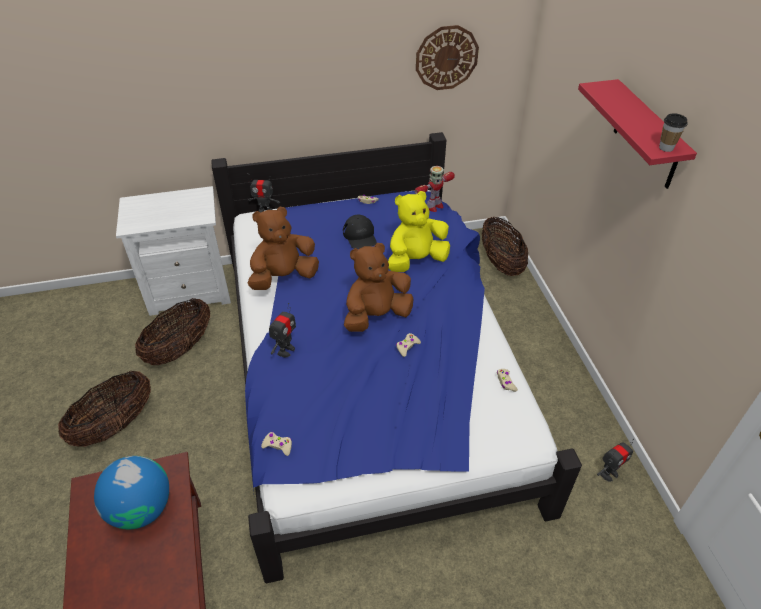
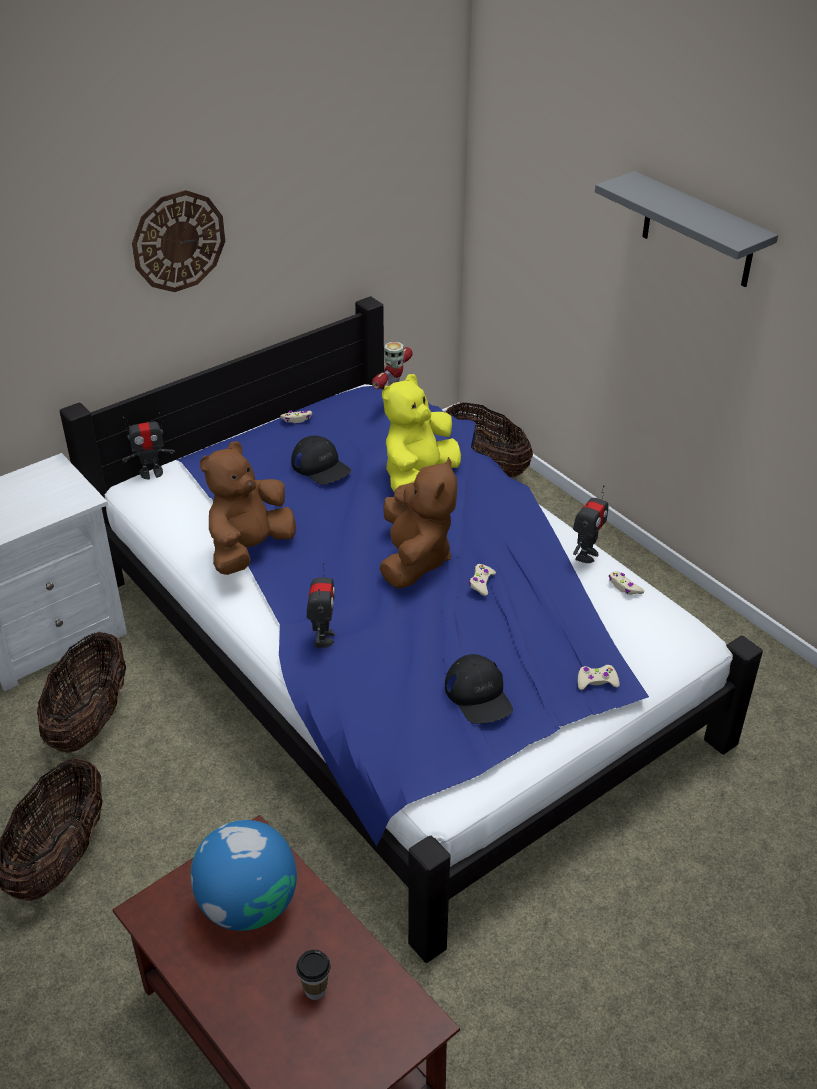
camera: 25 degrees left, 5 degrees down
(278, 445) = (398, 752): beige game controller -> beige game controller (596, 681)
(353, 425) = (478, 695): none -> black cap
(376, 316) = (414, 559): brown plush toy -> brown plush toy turned 150 degrees clockwise
(446, 58) = (364, 189): wall clock -> wall clock (178, 241)
(609, 473) = (763, 675): toy robot -> toy robot (586, 555)
(647, 136) = (698, 231): red shelf -> grey shelf
(666, 148) = (744, 236): cup -> cup (315, 990)

